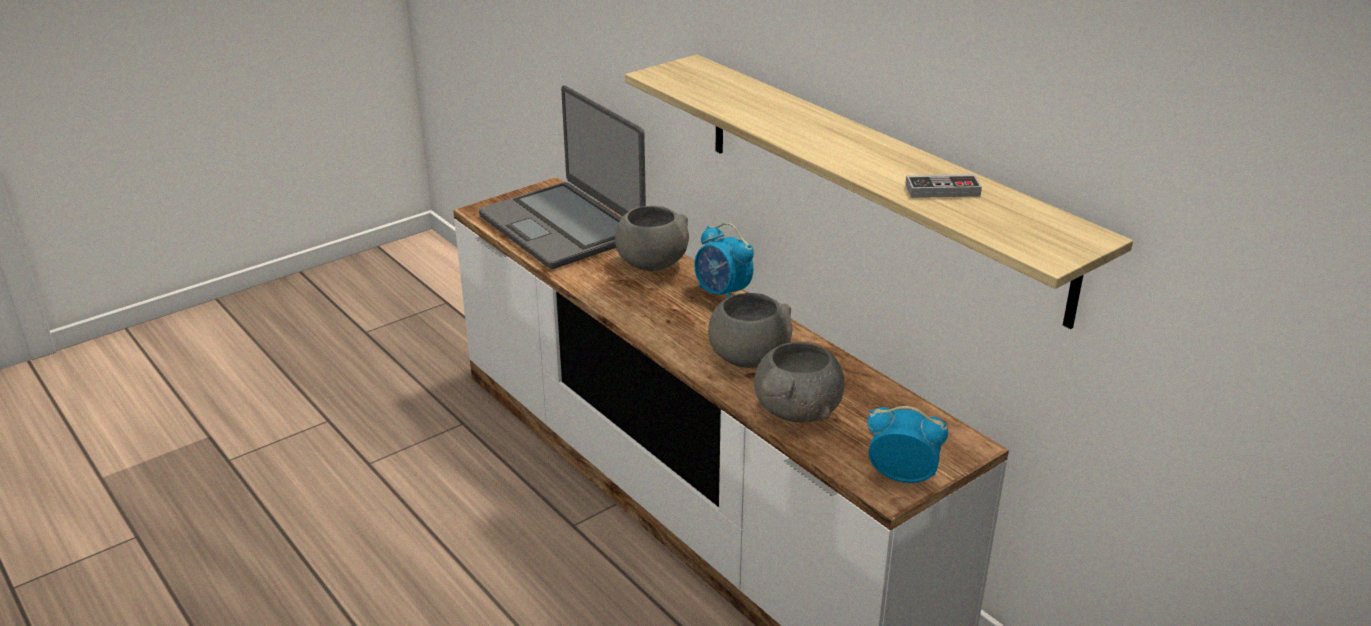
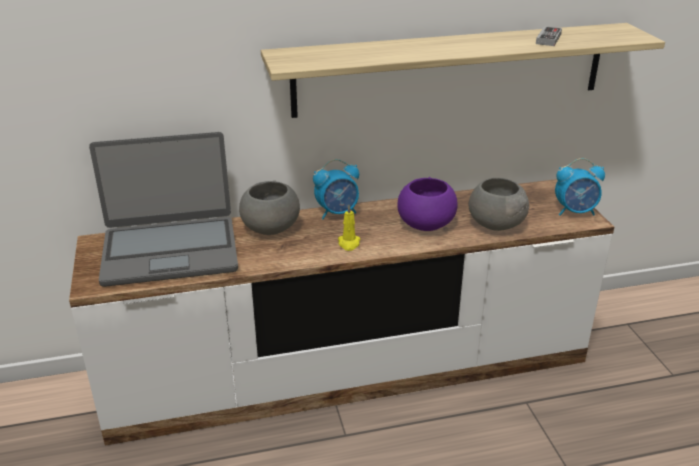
camera: 65 degrees left, 0 degrees up
(659, 317) = (349, 243): none -> yellow candle
(748, 358) = (425, 224): grey bowl -> purple bowl
(902, 475) = (575, 212): alarm clock -> alarm clock turned 135 degrees counterclockwise

